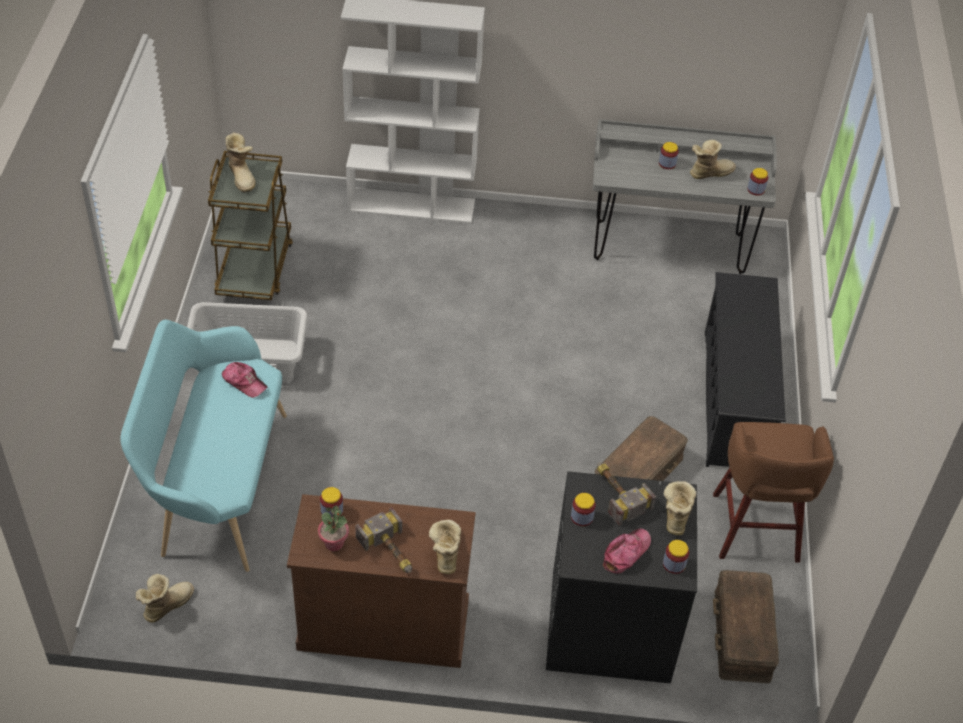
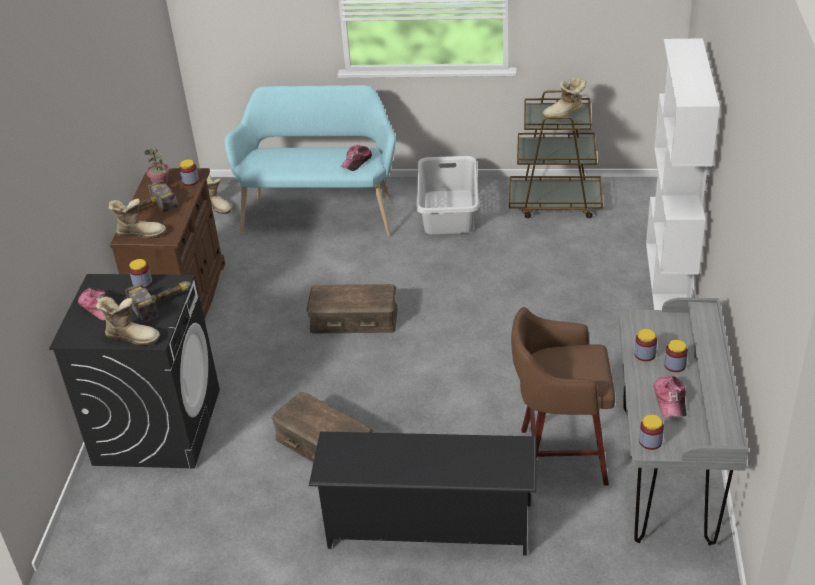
camera: 95 degrees right, 10 degrees down
(674, 564) = (80, 335): jar -> jar (644, 354)
(709, 172) = (670, 400): boot -> cap
(743, 635) = (129, 519): brown storage box -> brown storage box (353, 320)
(755, 530) = (249, 535): brown stool -> brown stool (559, 456)

